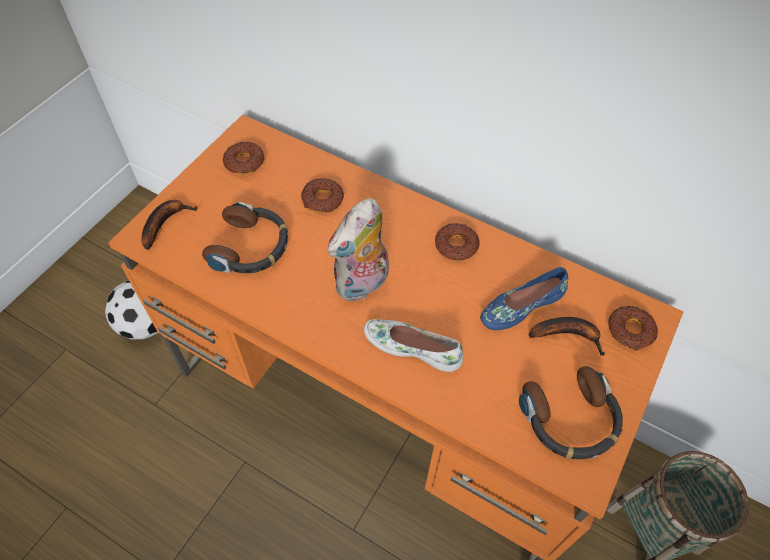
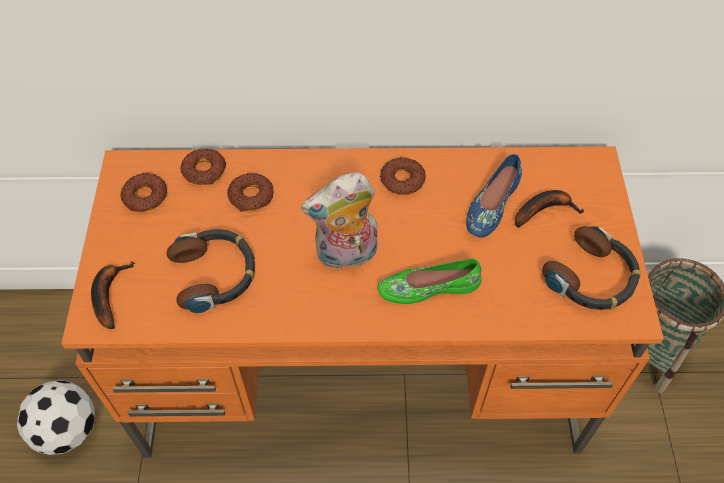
camera: 30 degrees left, 0 degrees up
(362, 285) = (346, 255): plush toy -> plush toy turned 60 degrees clockwise
(413, 347) = (428, 286): white shoe -> green shoe
(630, 331) = (588, 182): donut -> donut (204, 171)

